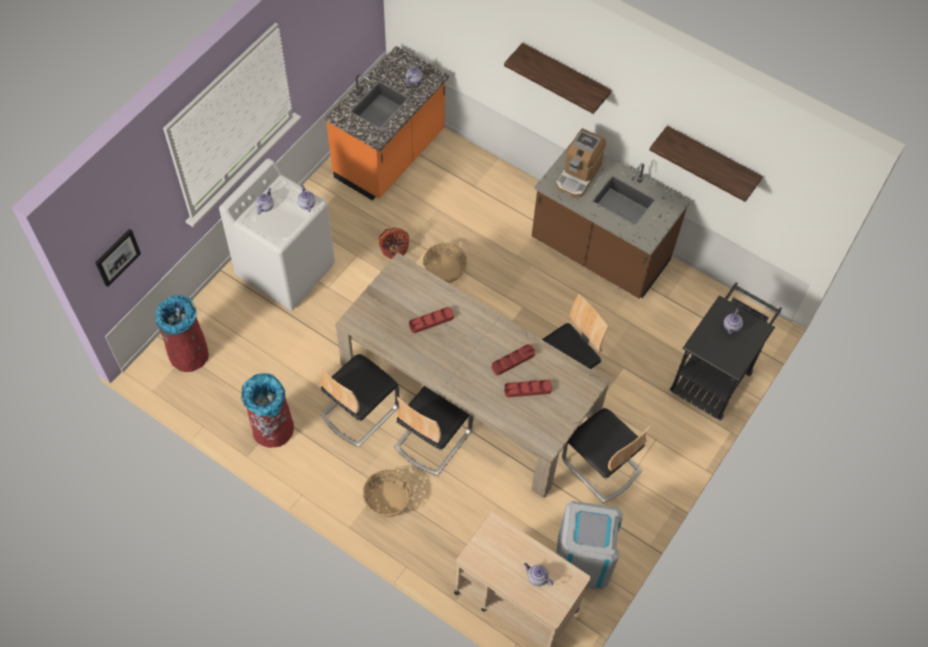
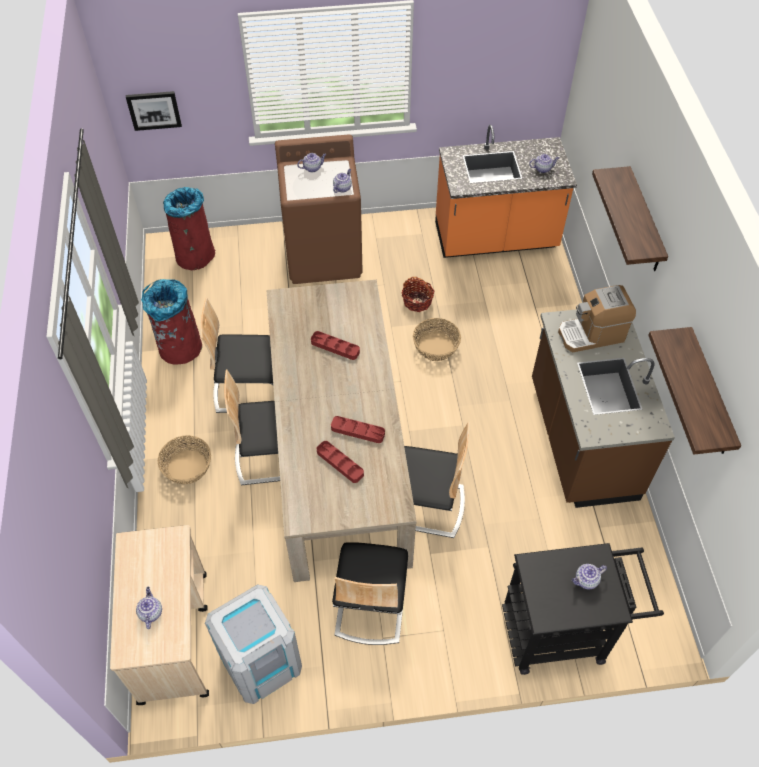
camera: 50 degrees right, 5 degrees down
(286, 270) = (324, 255): white washing machine -> brown washing machine

